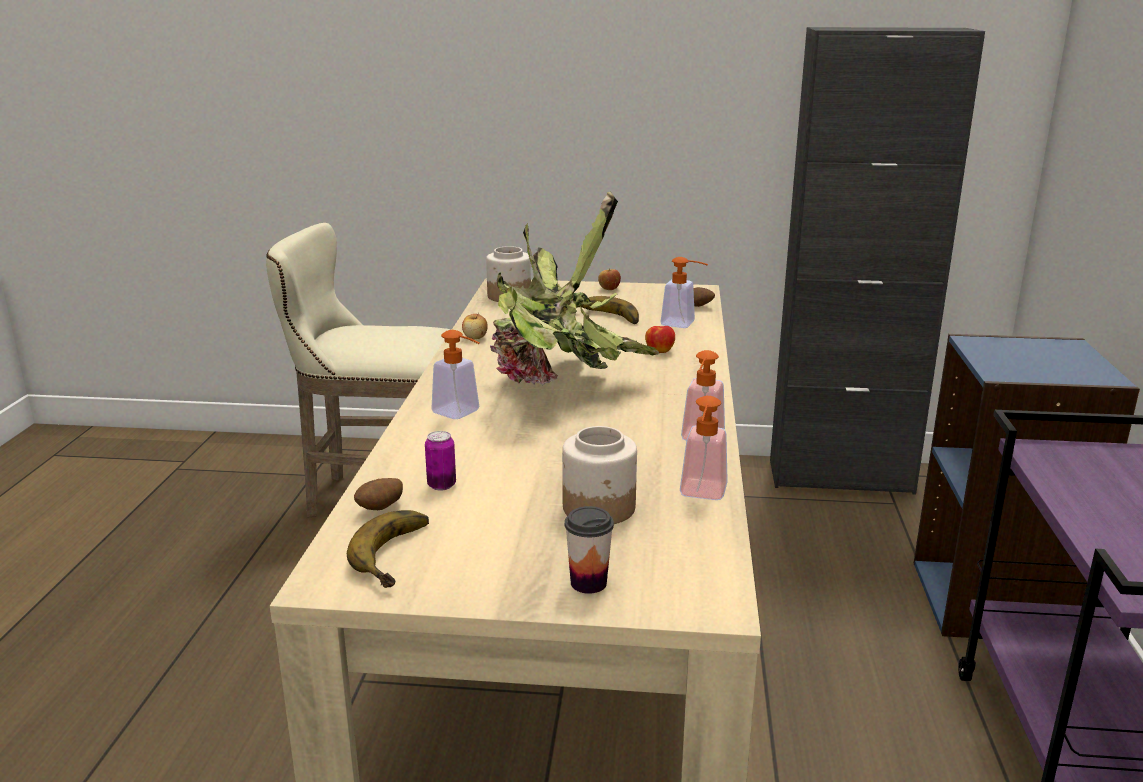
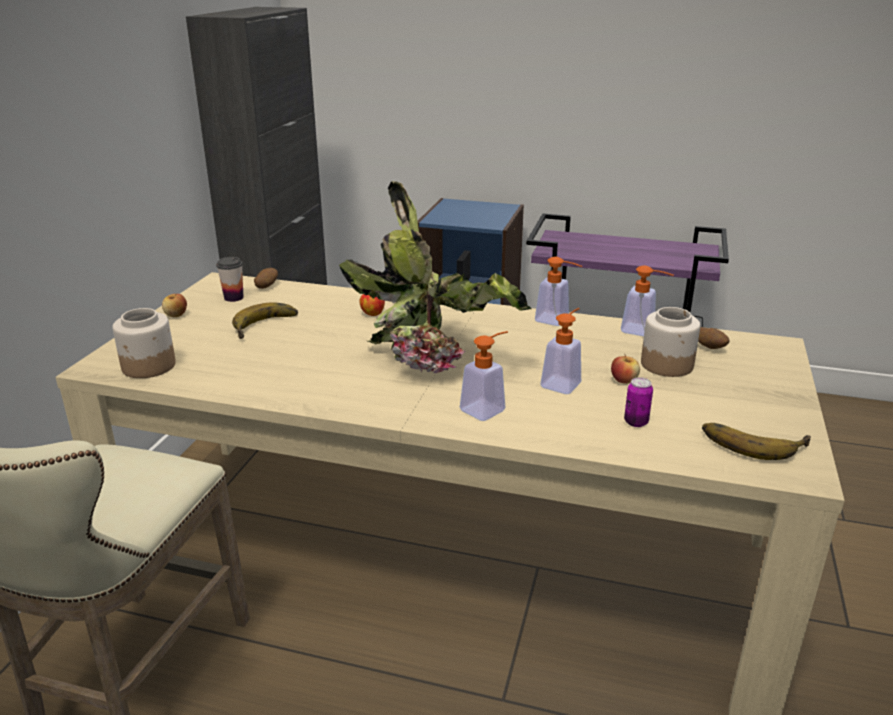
camera: 80 degrees left, 5 degrees up
(380, 509) = (681, 451): potato -> potato (710, 348)
(475, 338) = (279, 392): apple -> apple (624, 380)
(588, 583) = (767, 377): cup -> cup (233, 298)
(683, 324) = (311, 297): soap dispenser -> soap dispenser (563, 382)

